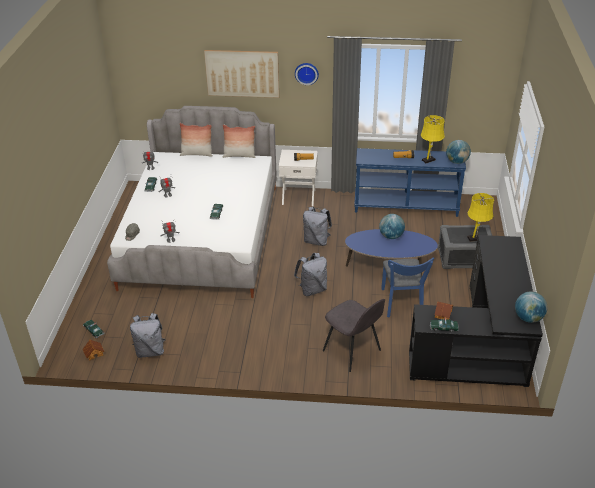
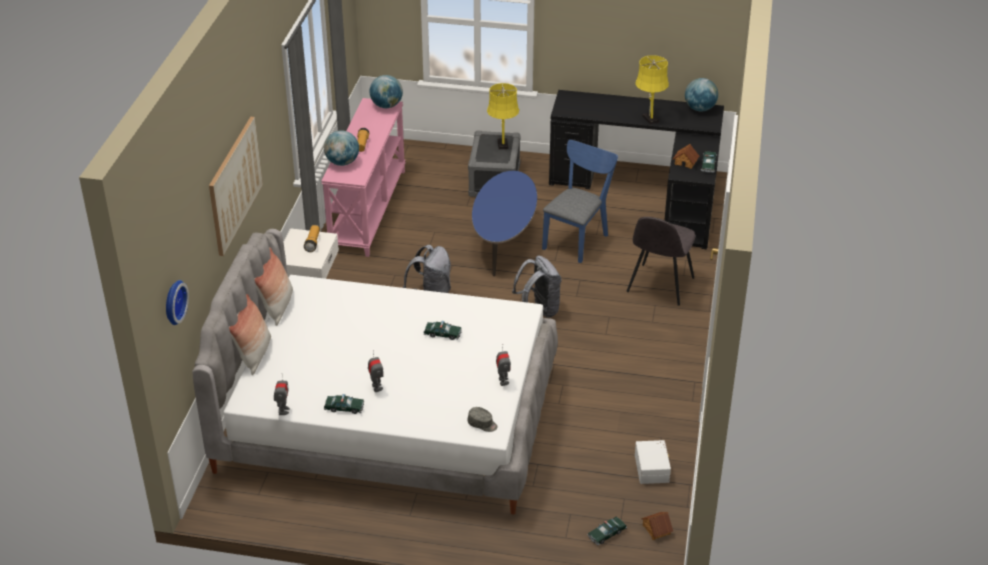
camera: 85 degrees left, 0 degrees up
(150, 351) = (653, 468): grey backpack -> white storage box
(306, 73) = (268, 122): wall clock -> wall clock (173, 302)
(352, 351) = (659, 286): grey chair -> grey chair turned 150 degrees clockwise
(391, 236) = (491, 203): globe -> globe (342, 162)
(402, 304) = (577, 239): blue chair -> blue chair turned 60 degrees counterclockwise
(406, 206) = (367, 210): blue console table -> pink console table
(429, 159) = (374, 125): yellow table lamp -> yellow table lamp (649, 118)

